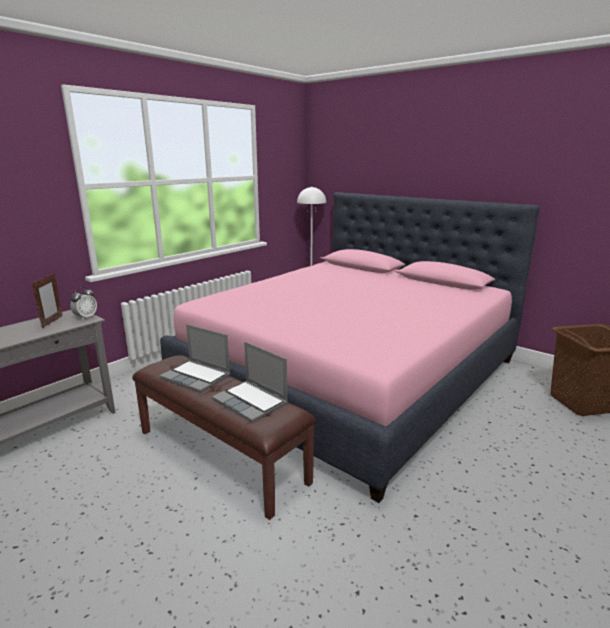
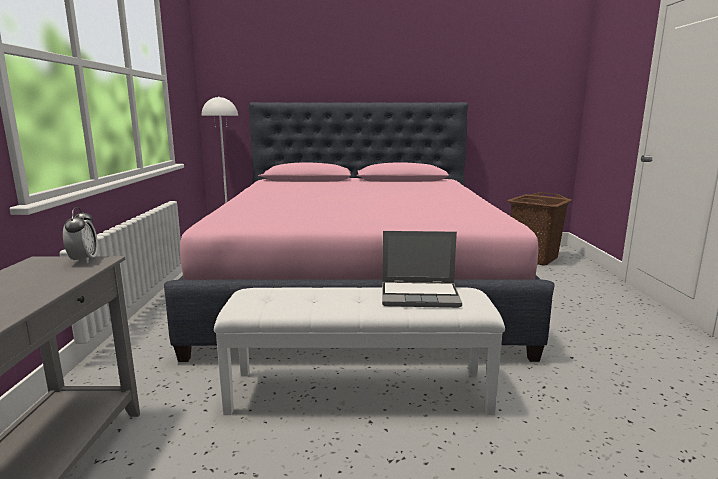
camera: 40 degrees left, 5 degrees down
(52, 322) = (33, 276): picture frame -> none
(197, 377) = (317, 297): laptop -> none
(221, 455) = (359, 391): brown bench -> white bench

